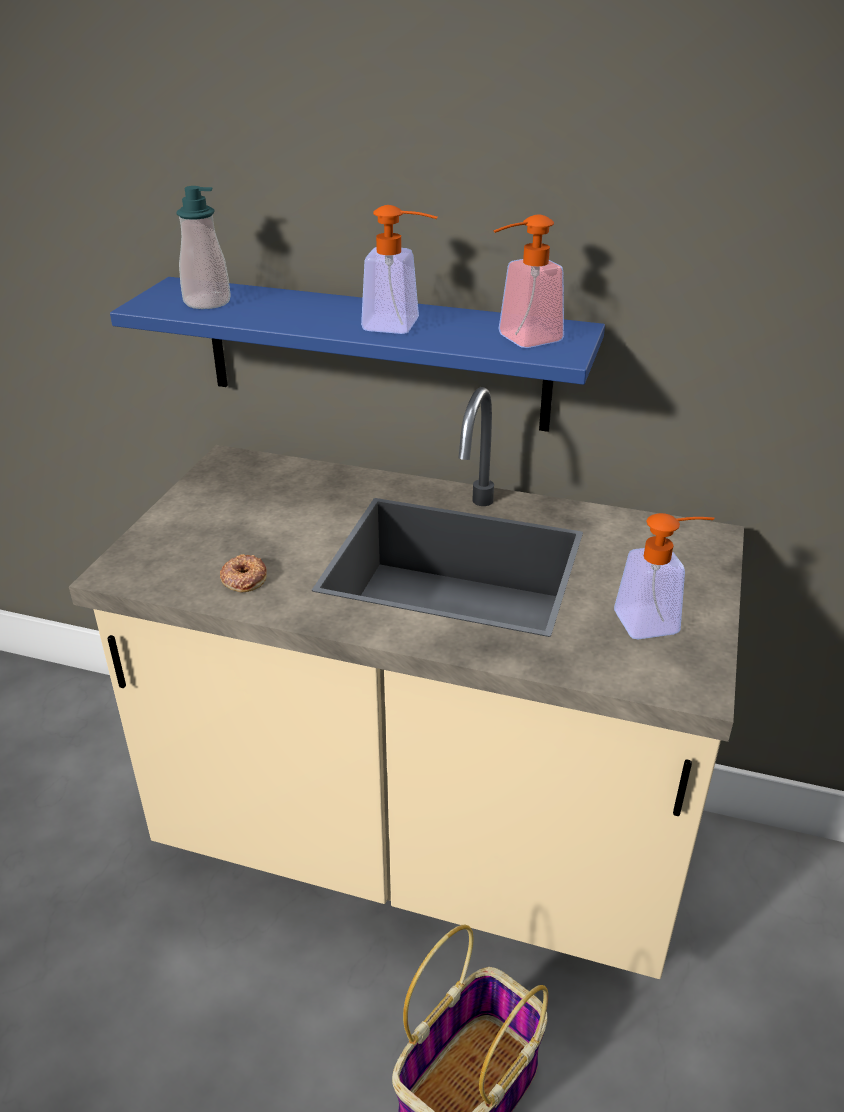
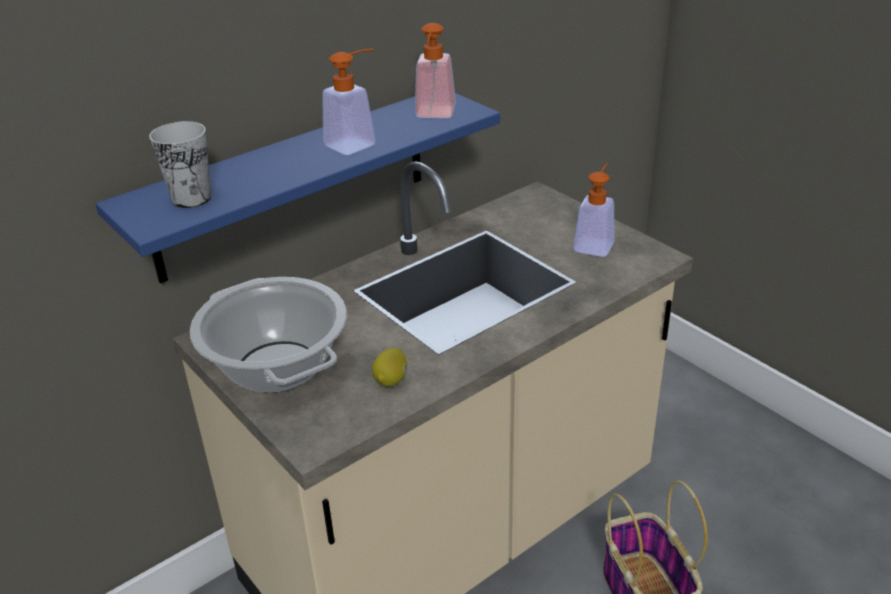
camera: 55 degrees left, 0 degrees up
(207, 302) = (191, 198): soap dispenser -> cup
(213, 508) = (276, 367): none -> cooking pot
(244, 578) = (391, 380): donut -> lemon

